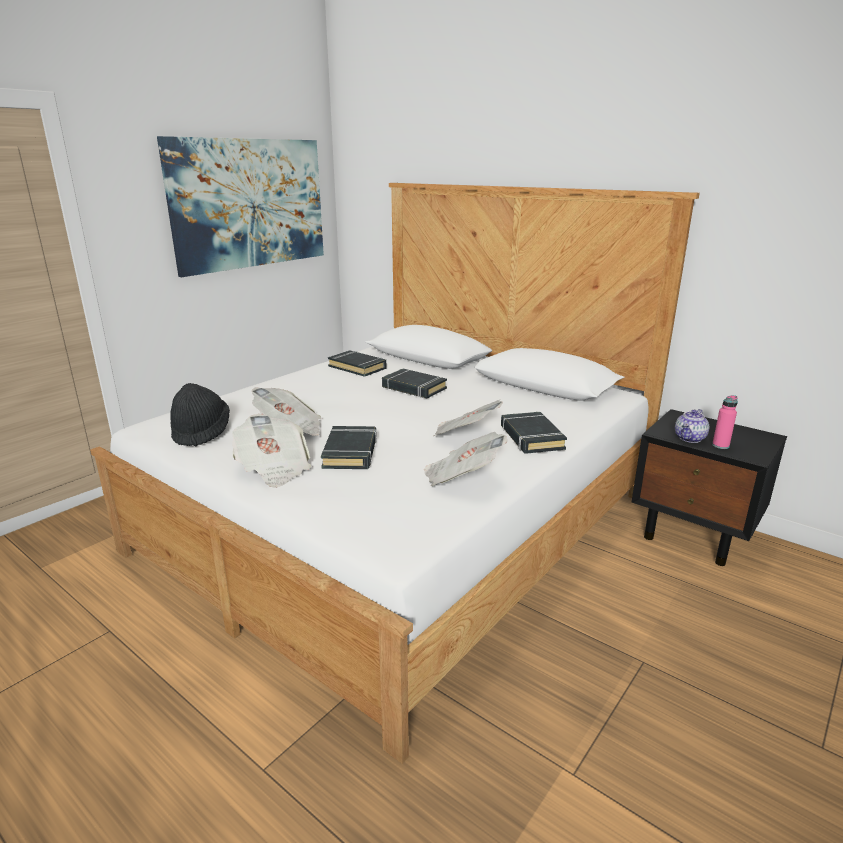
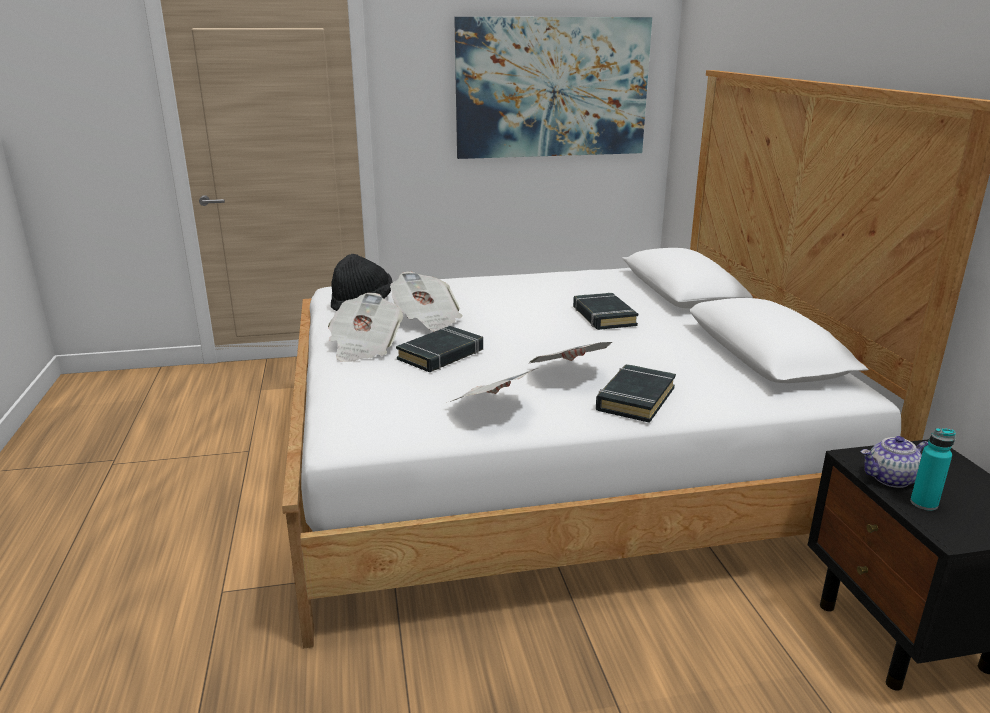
camera: 40 degrees right, 0 degrees up
(357, 367) = (585, 283): black book -> none
(720, 445) = (924, 503): pink bottle -> turquoise bottle

